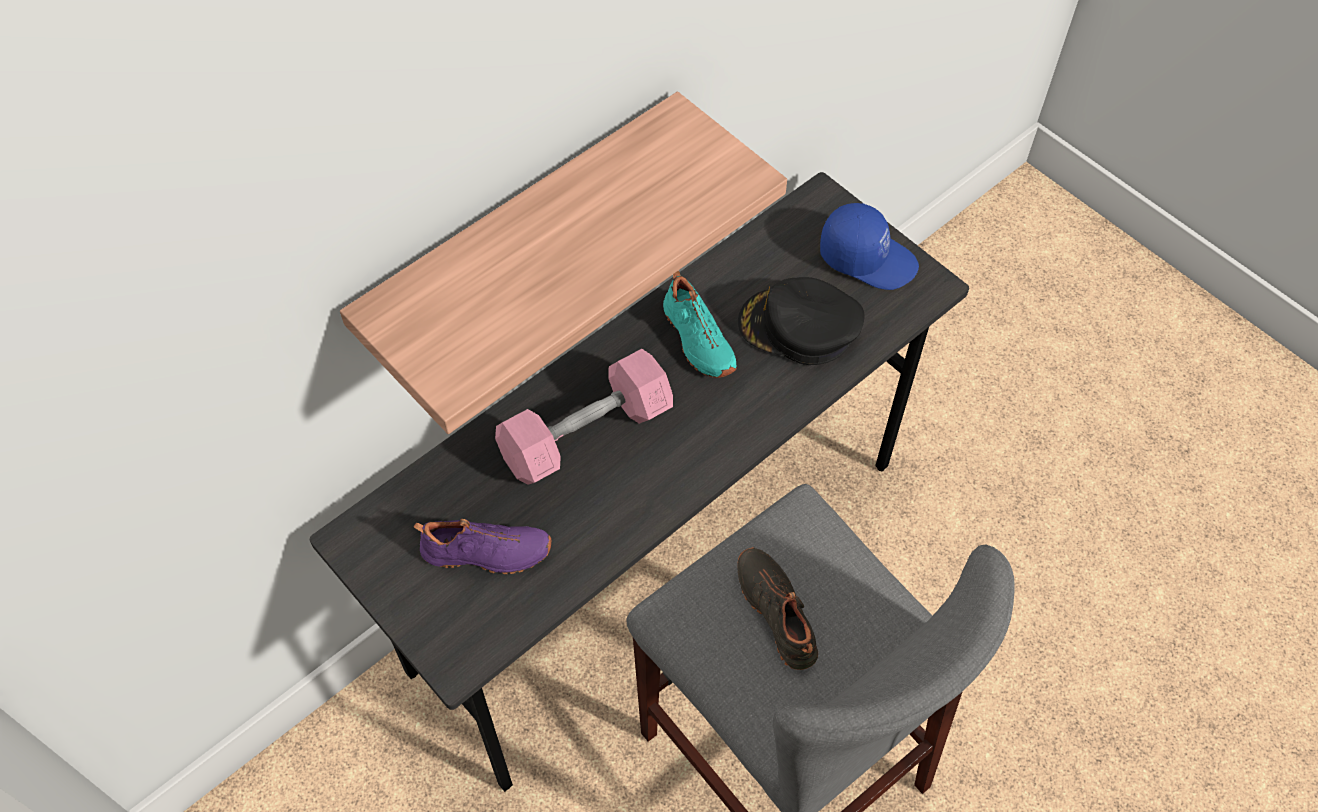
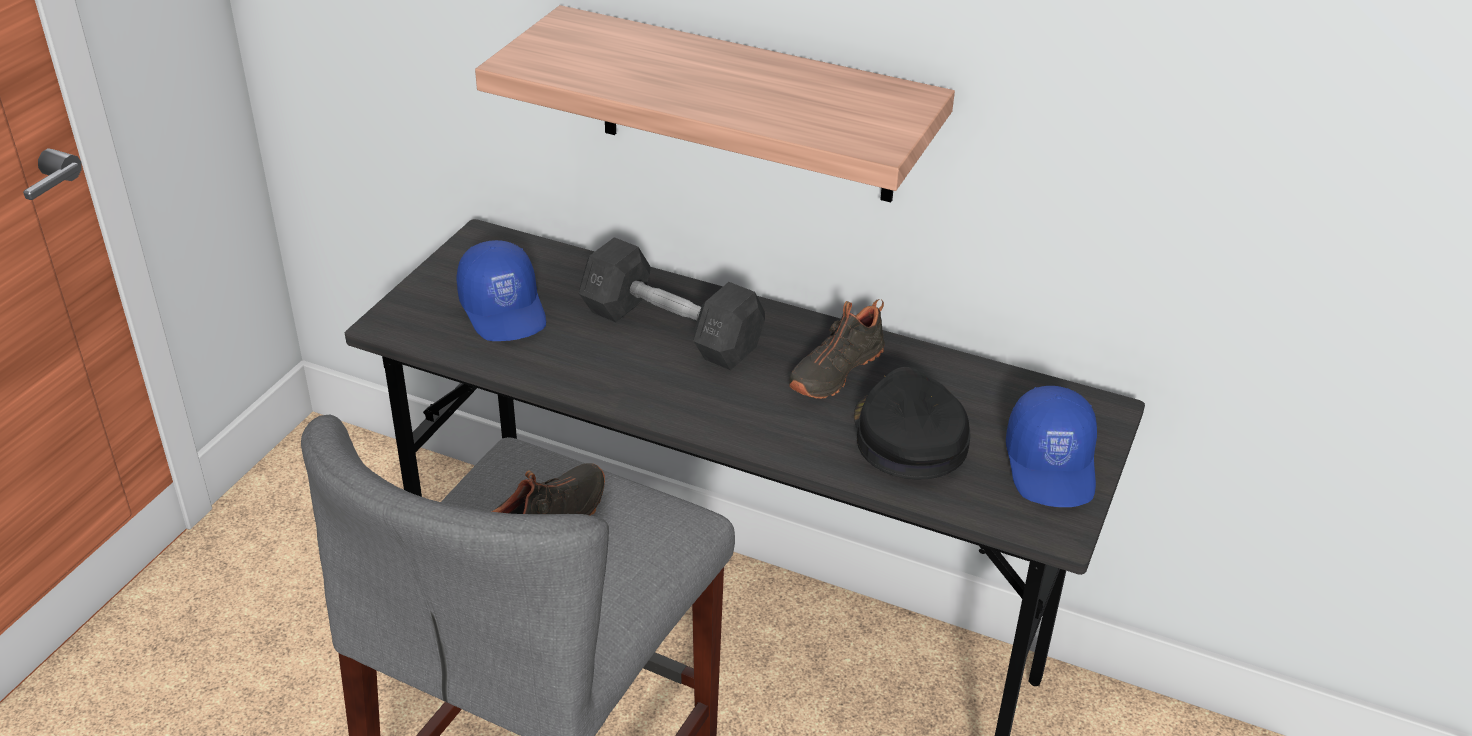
camera: 65 degrees right, 20 degrees down
(486, 554) = (505, 310): purple shoe -> blue cap
(586, 433) = (671, 330): pink dumbbell -> grey dumbbell
(696, 340) = (834, 370): turquoise shoe -> black shoe

